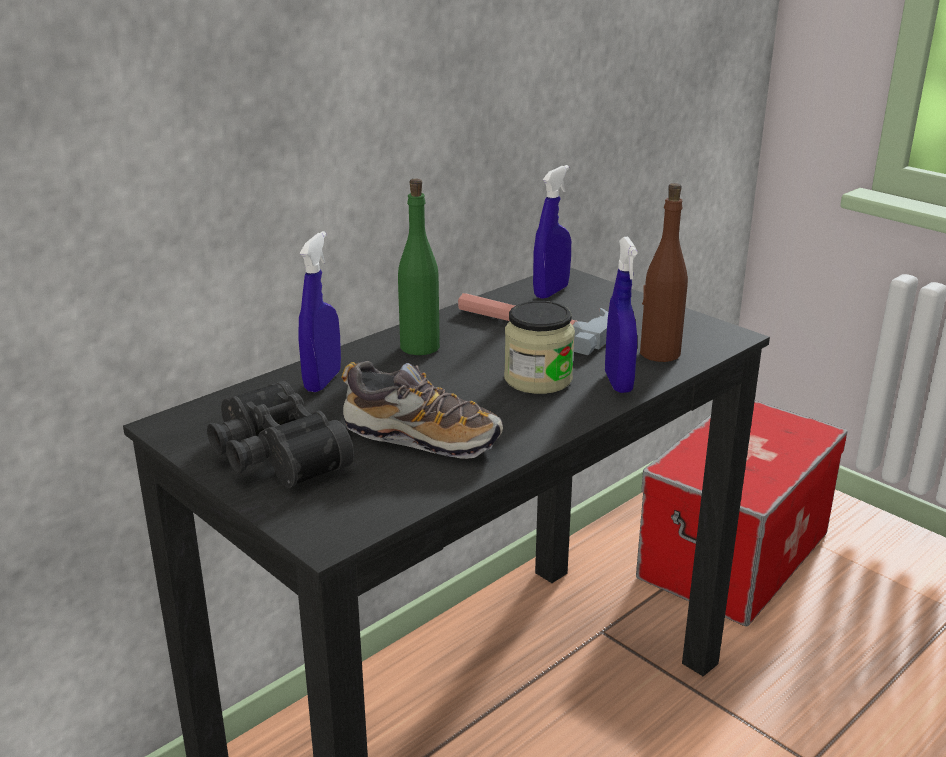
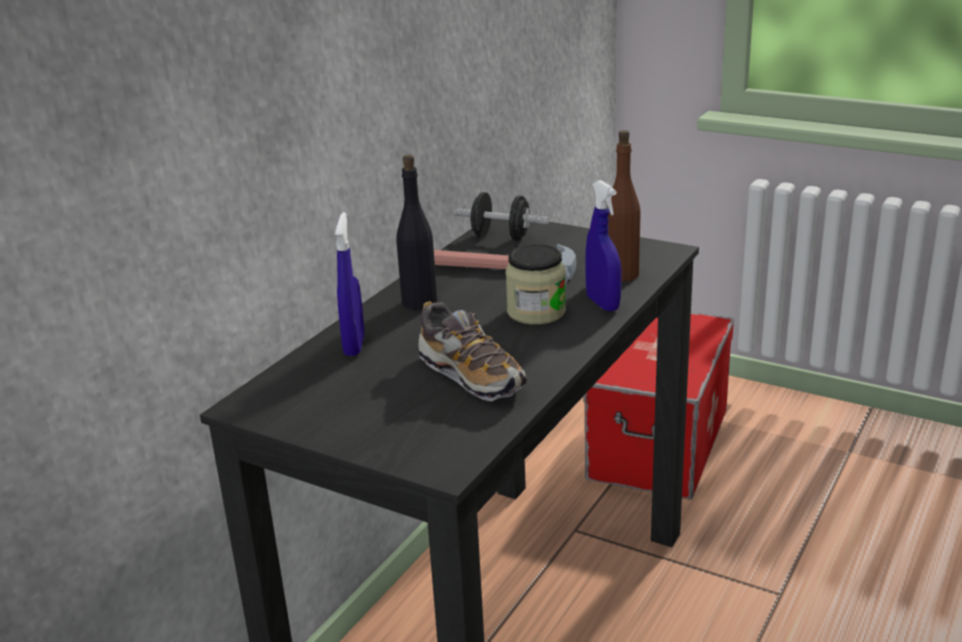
camera: 15 degrees left, 0 degrees up
(272, 457) = (355, 415): black binoculars -> none
(420, 347) = (419, 302): green bottle -> black bottle
(421, 437) = (471, 376): shoe -> shoe turned 45 degrees clockwise
(551, 292) = (501, 237): blue spray bottle -> black dumbbell

